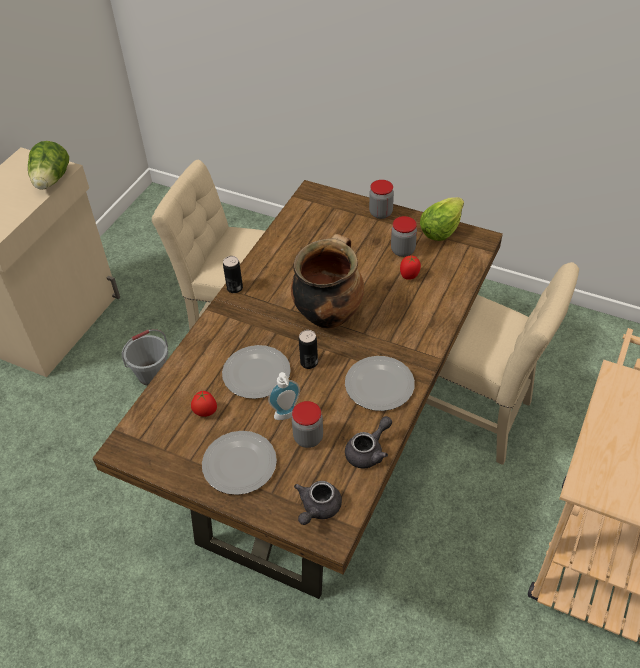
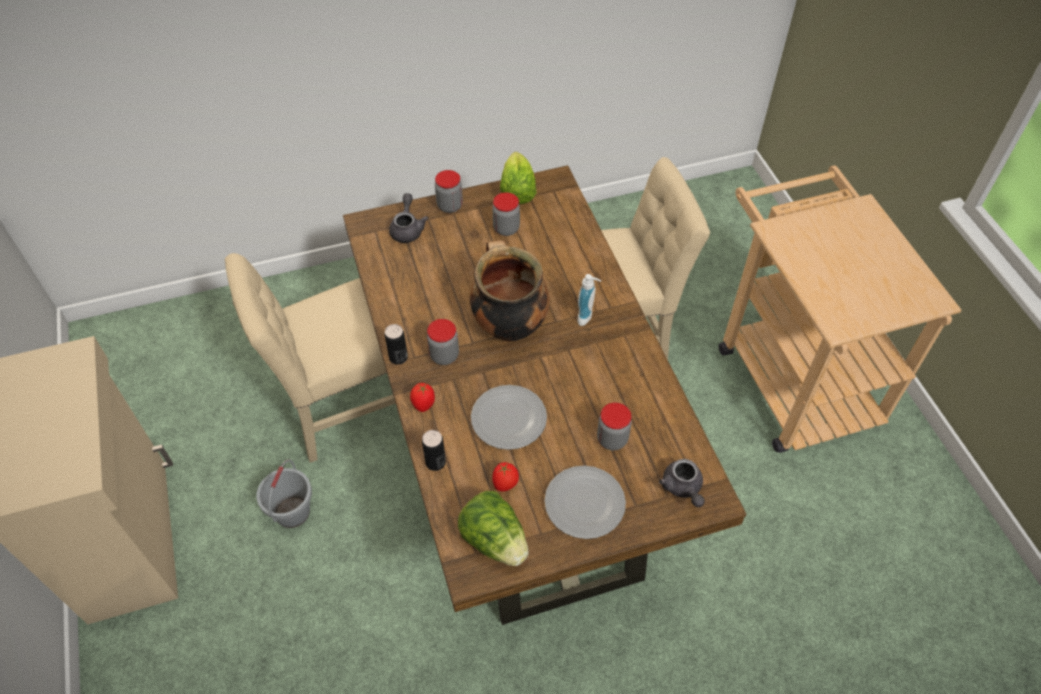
camera: 45 degrees left, 5 degrees up
(51, 181) = (78, 374): lettuce -> lettuce (495, 540)
(263, 306) = (444, 355): none -> jar
(287, 416) = (575, 435): soap dispenser -> soap dispenser (587, 317)
(309, 362) = (541, 377): can -> can (435, 462)
(368, 451) = (668, 414): grey teapot -> grey teapot (407, 229)
(380, 385) = (617, 355): plate -> none
(409, 275) = (536, 247): tomato -> tomato (423, 404)

